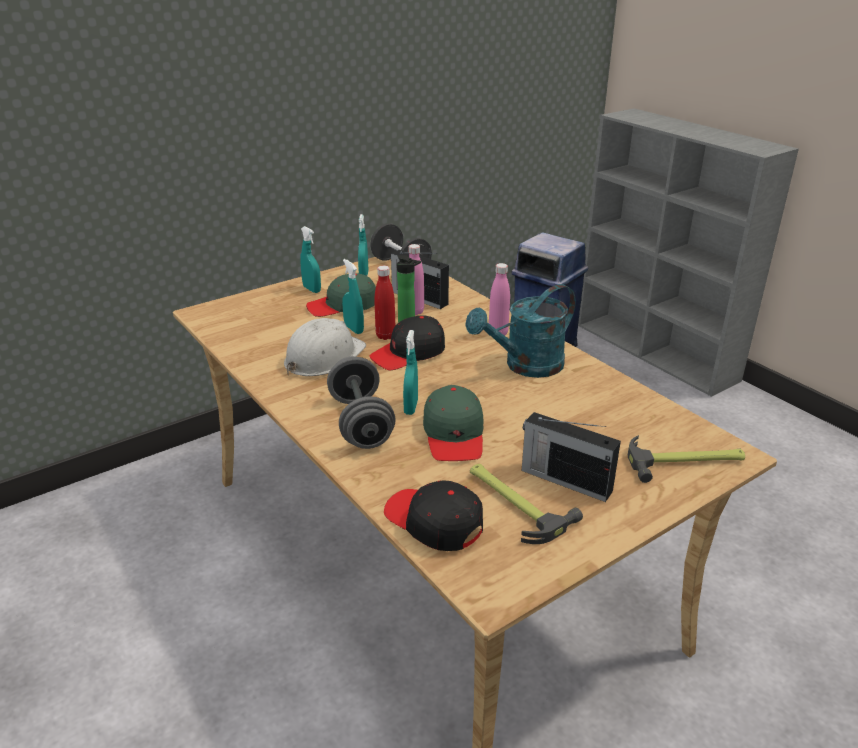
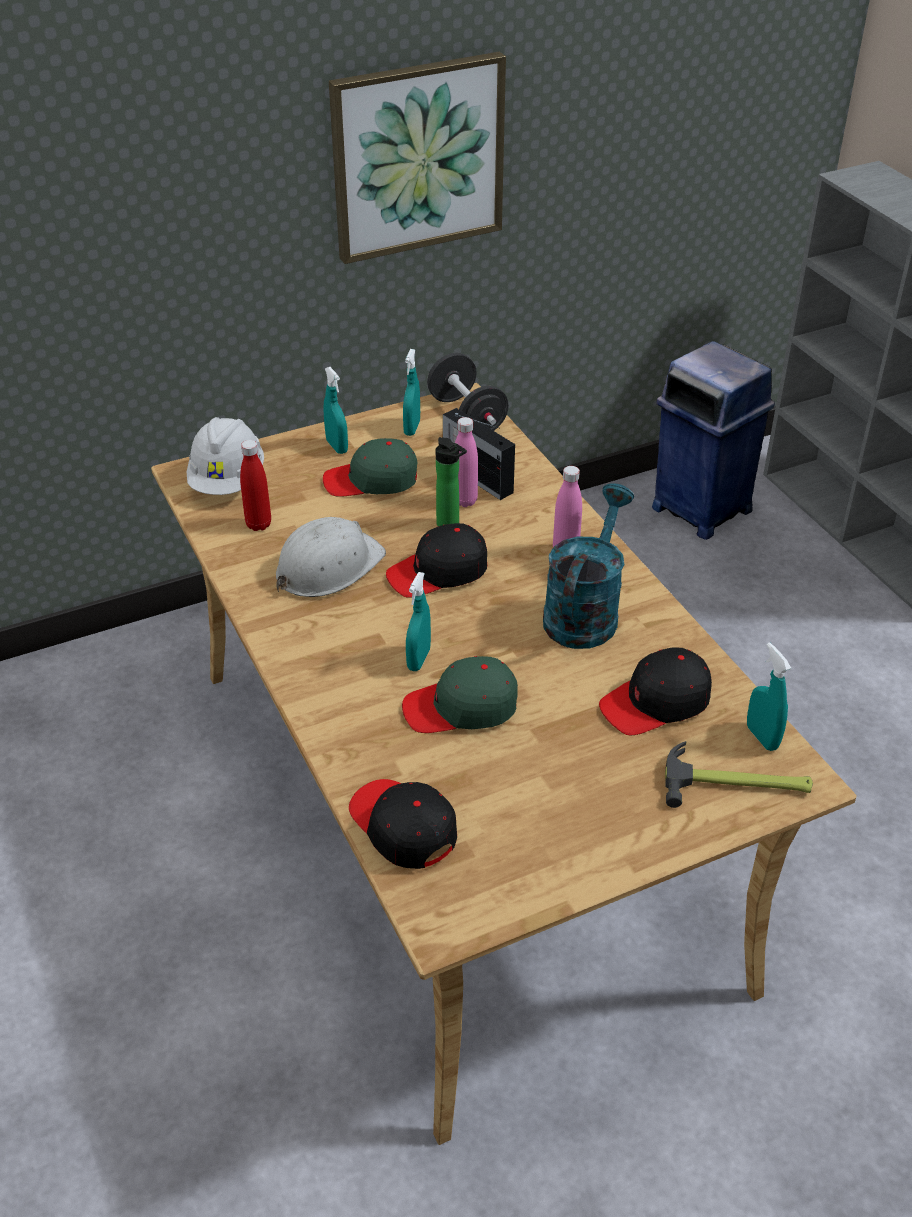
camera: 10 degrees right, 10 degrees up
(234, 314) = (228, 480): none -> white hard hat
(348, 95) = (417, 157): none -> picture
(353, 329) = (377, 523): turquoise spray bottle -> turquoise spray bottle (762, 737)
(361, 422) = (352, 675): grey dumbbell -> none
(385, 336) = (415, 539): red bottle -> red bottle (258, 524)
(454, 435) = (461, 708): green cap -> green cap turned 75 degrees clockwise
(514, 503) = (504, 814): hammer -> none
(525, 366) = (584, 611): turquoise watering can -> turquoise watering can turned 135 degrees clockwise
(564, 480) = (575, 790): radio -> none
(602, 416) = (656, 703): none -> black cap

